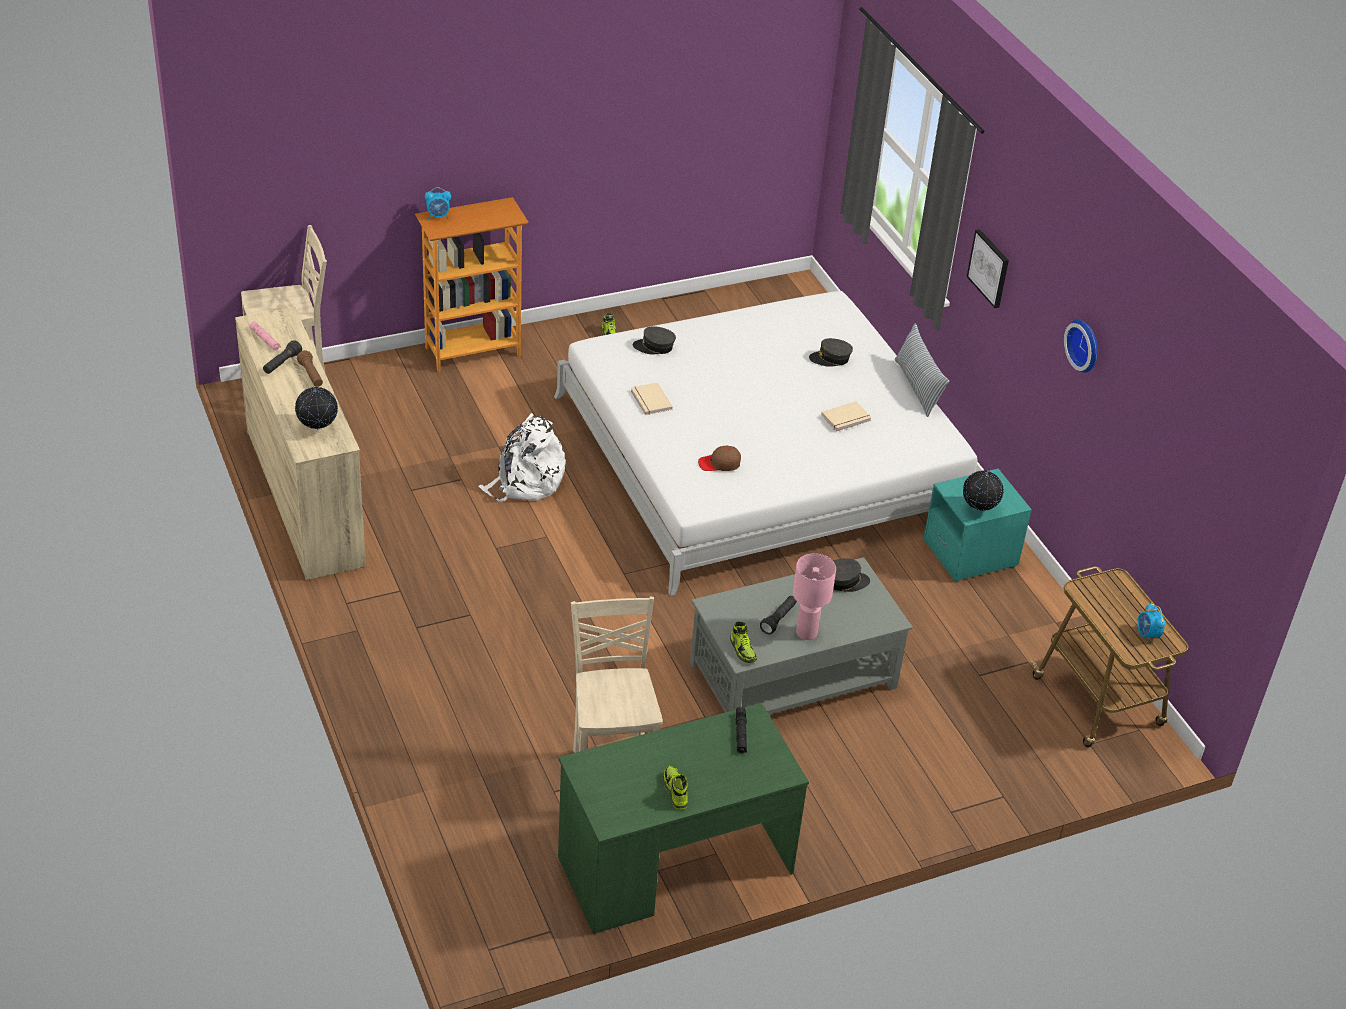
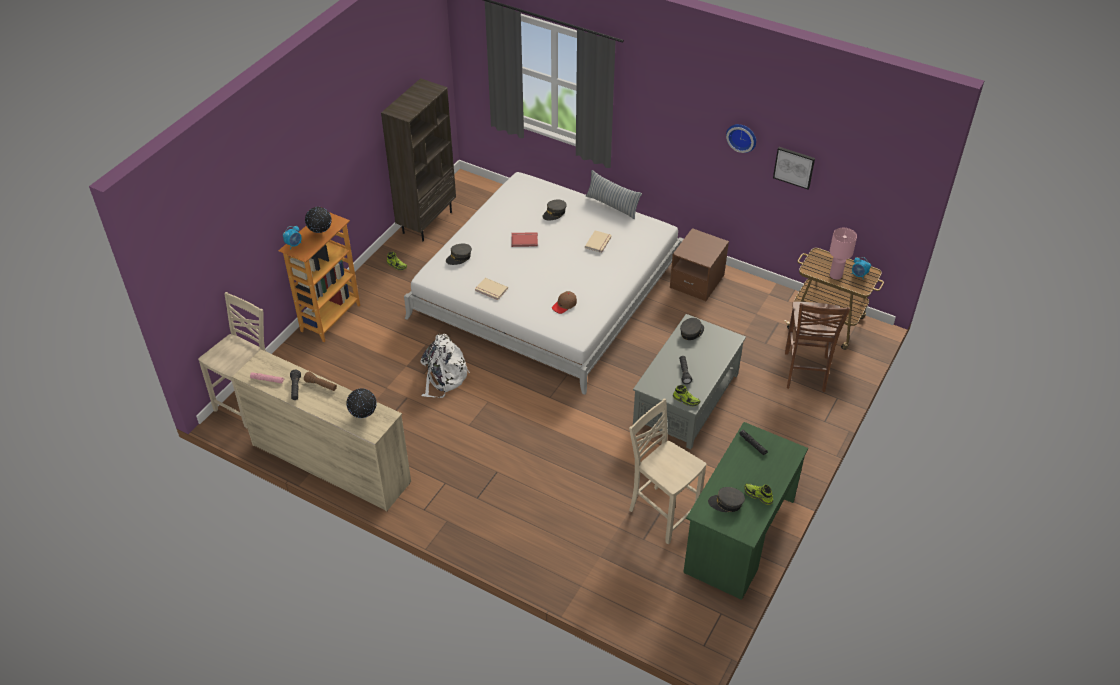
camera: 35 degrees left, 5 degrees up
(625, 774) = (726, 503): none -> grey cap
(700, 308) = (427, 222): none -> brown bookcase
(755, 368) = (524, 240): none -> red book
(807, 633) = (704, 371): pink table lamp -> pink table lamp (836, 275)
(970, 553) = (697, 282): turquoise nightstand -> brown nightstand
(978, 510) = (707, 256): globe -> globe (320, 232)
(989, 268) = (640, 118): picture -> picture (794, 167)
(993, 741) = (805, 373): none -> brown chair

